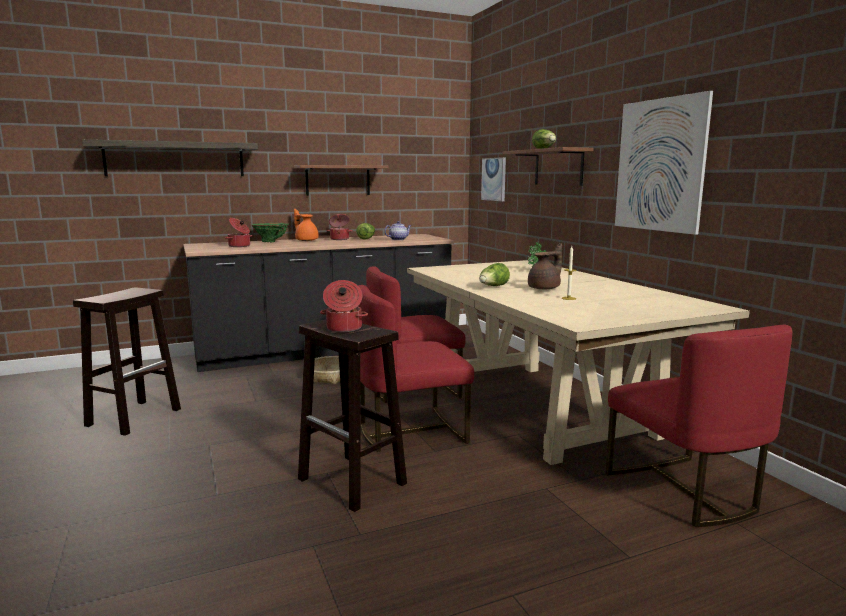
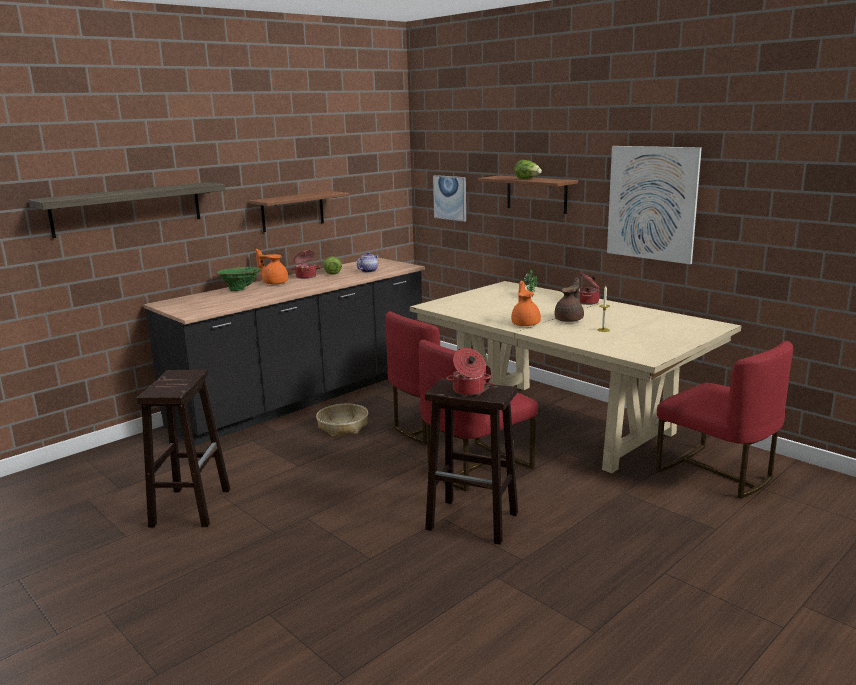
camera: 20 degrees left, 5 degrees up
(239, 246) = (221, 301): cooking pot -> cooking pot (588, 302)
(493, 287) = (525, 323): lettuce -> orange teapot

